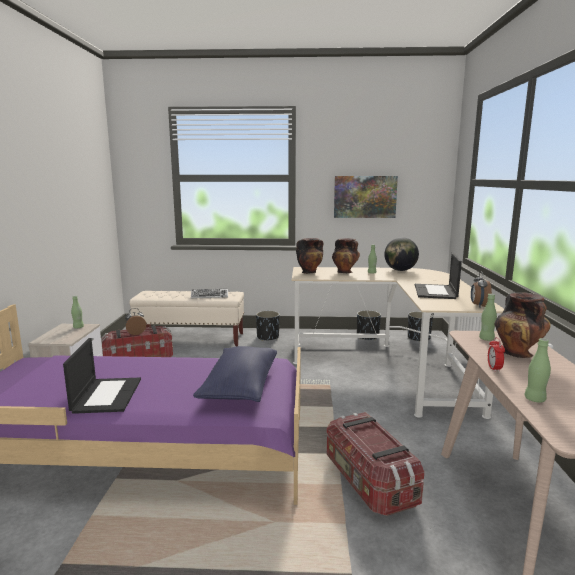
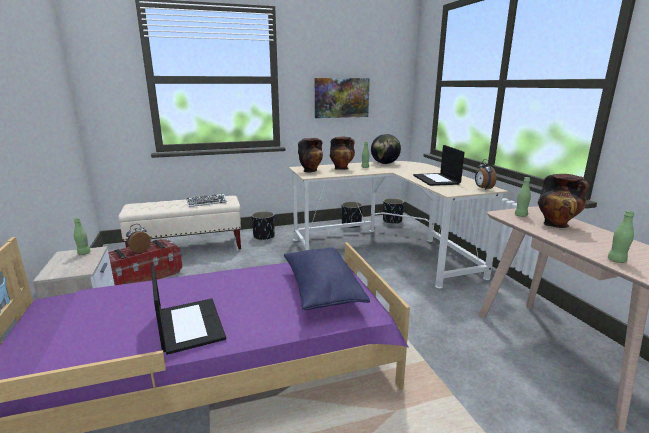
camera: 20 degrees left, 5 degrees up
(368, 482) = (443, 353): storage box -> none
(494, 369) = (558, 240): alarm clock -> none

